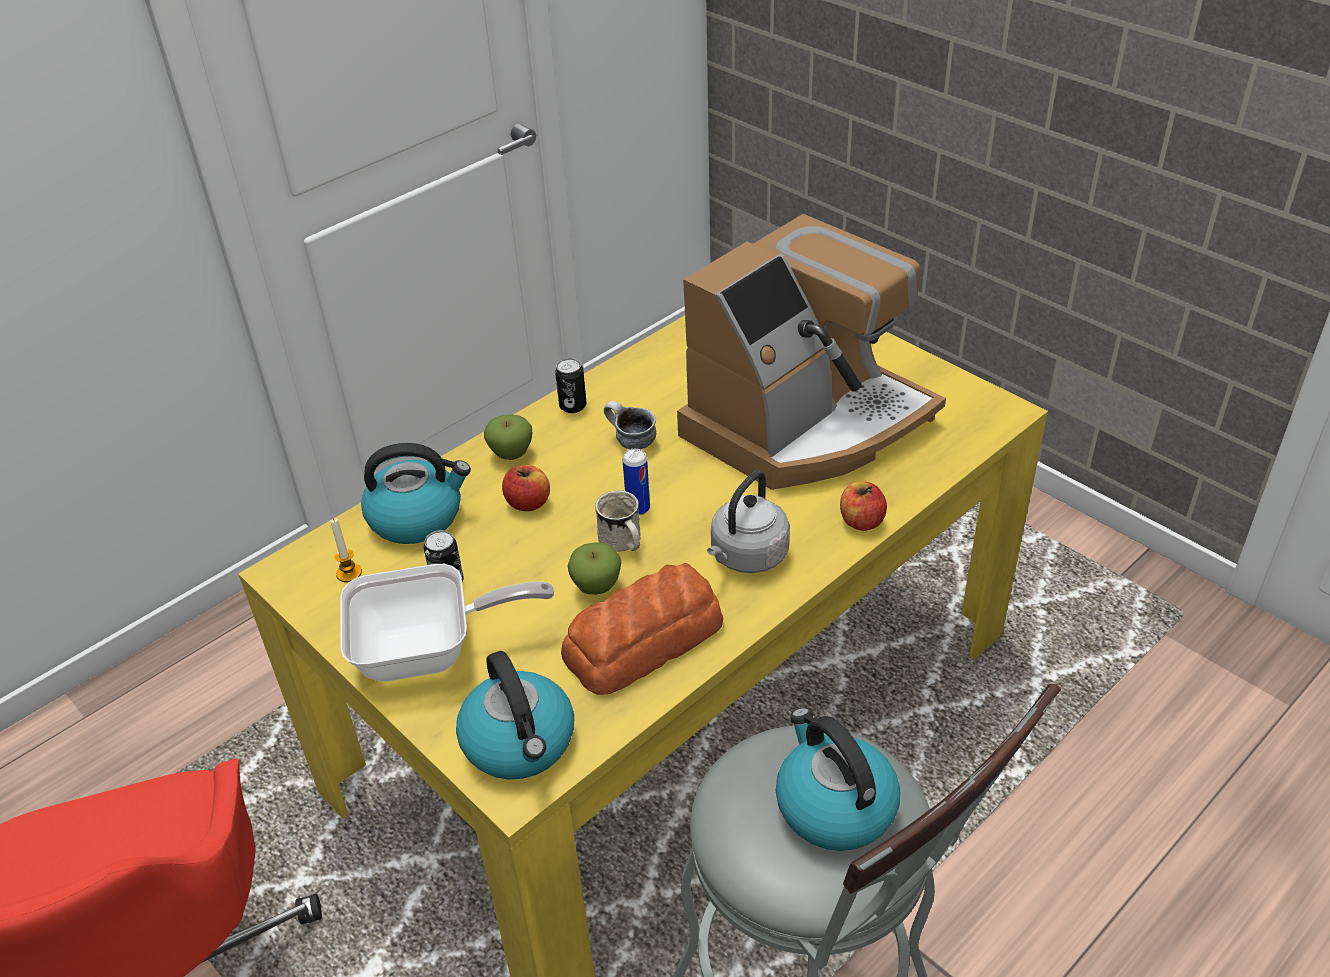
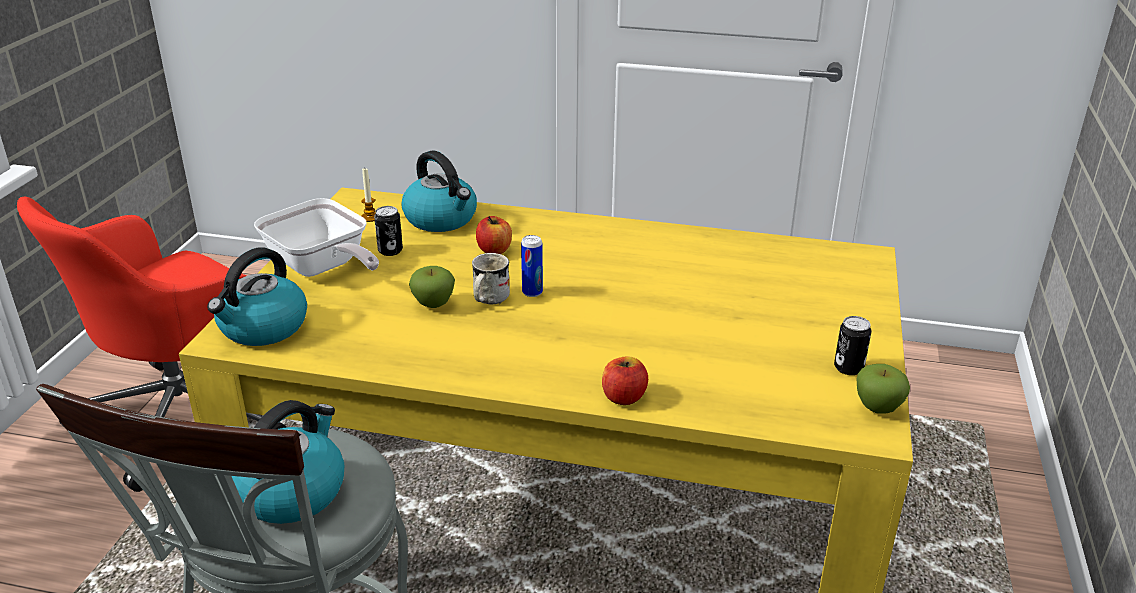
camera: 55 degrees right, 10 degrees down
(511, 454) = (538, 227): apple -> apple (878, 407)
(573, 406) = (615, 230): can -> can (848, 368)
(630, 442) = (602, 264): mug -> none
(645, 641) = (395, 342): bread -> none
(747, 557) = (524, 355): grey kettle -> none
(807, 424) = (718, 332): coffee machine -> none

